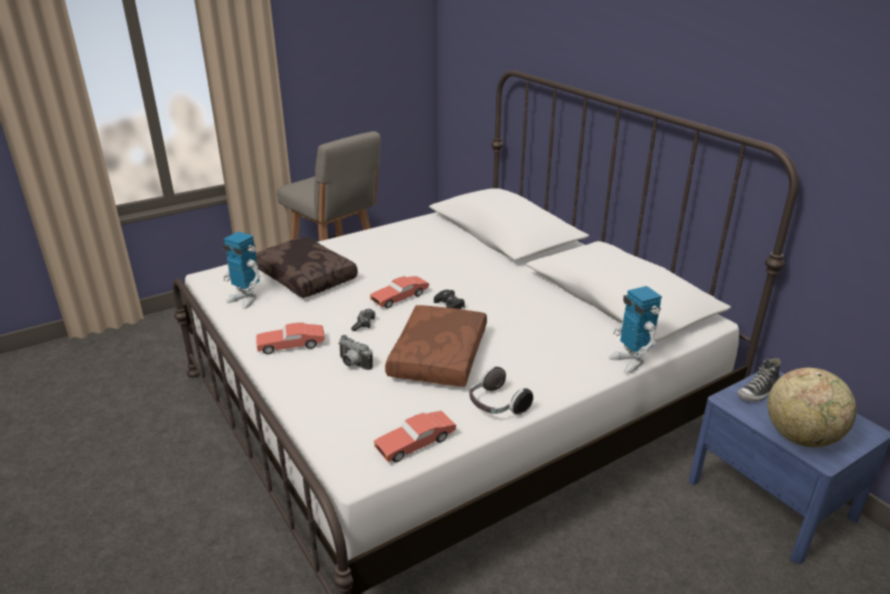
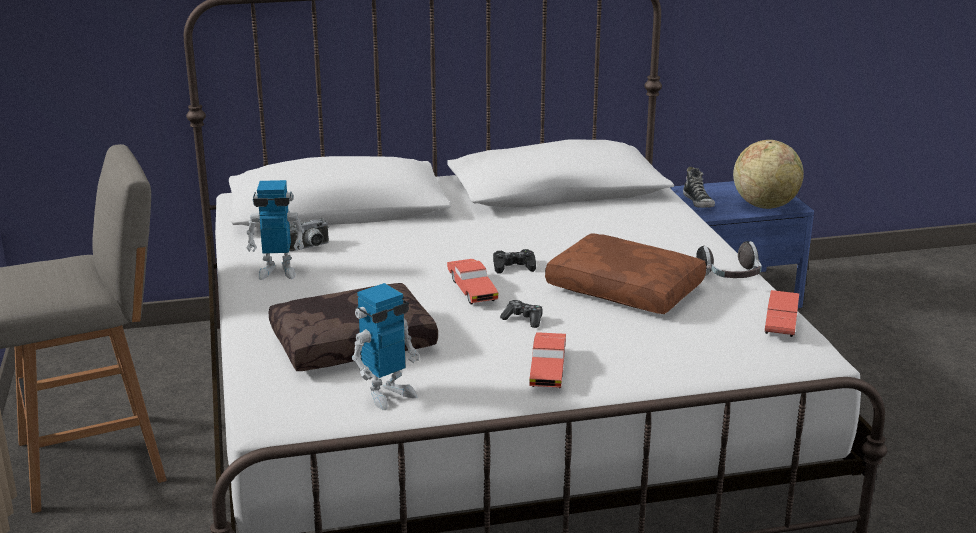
camera: 70 degrees left, 5 degrees down
(352, 364) = (615, 337): camera -> camera (310, 248)
(416, 443) = (781, 323): red toy car -> red toy car turned 150 degrees counterclockwise
(630, 362) = (682, 210): toy robot -> toy robot (278, 271)

